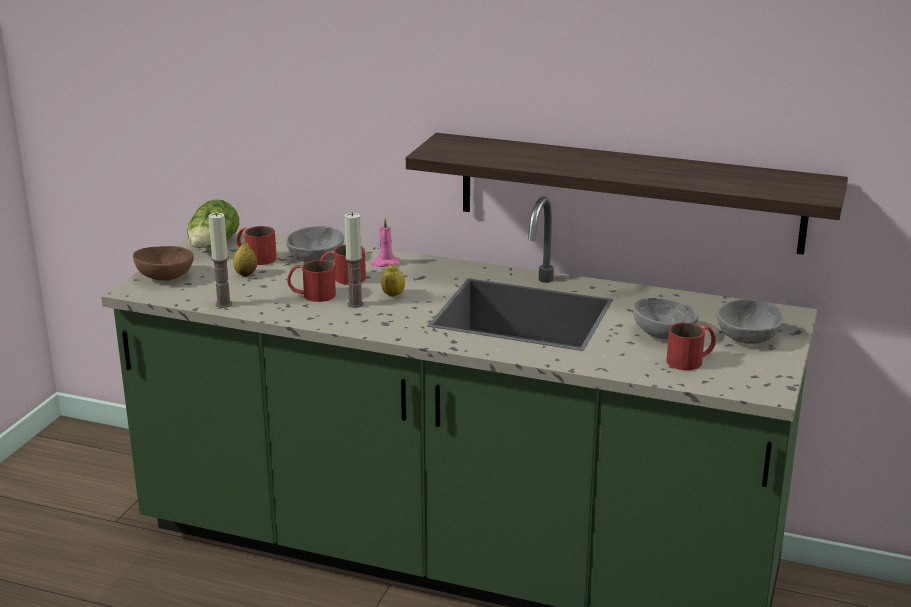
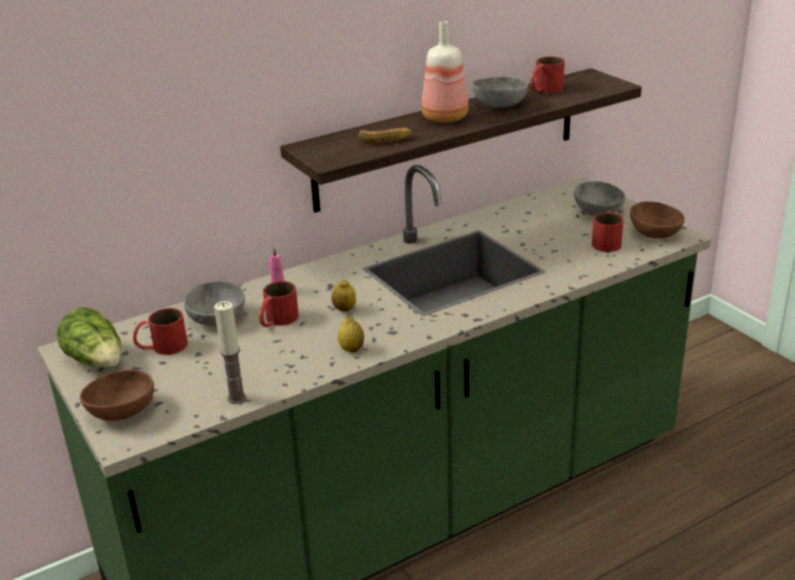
camera: 50 degrees left, 5 degrees up
(246, 274) = (191, 364): lemon -> lemon (351, 349)
(311, 294) = (286, 346): red mug -> red mug (544, 89)
(355, 304) = (336, 332): candle -> none
(509, 155) = (386, 138): none -> banana
(593, 161) = (446, 118): none -> bottle
(663, 333) = (556, 235): grey bowl -> grey bowl (499, 105)
(752, 378) = (655, 233): none -> brown bowl

